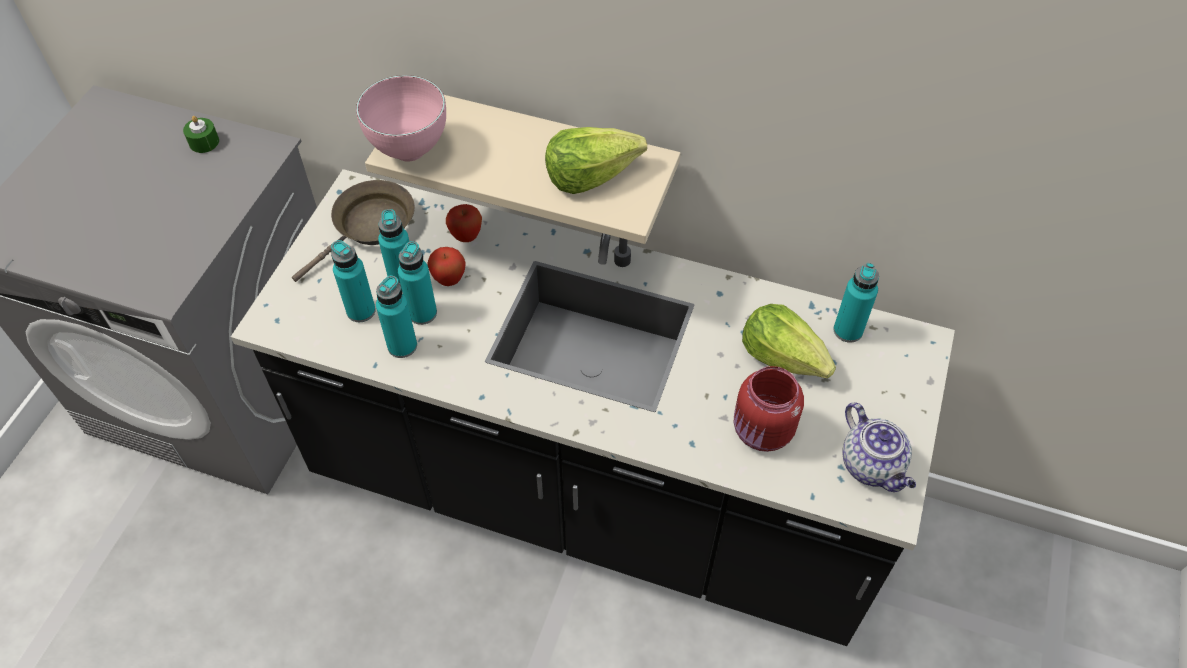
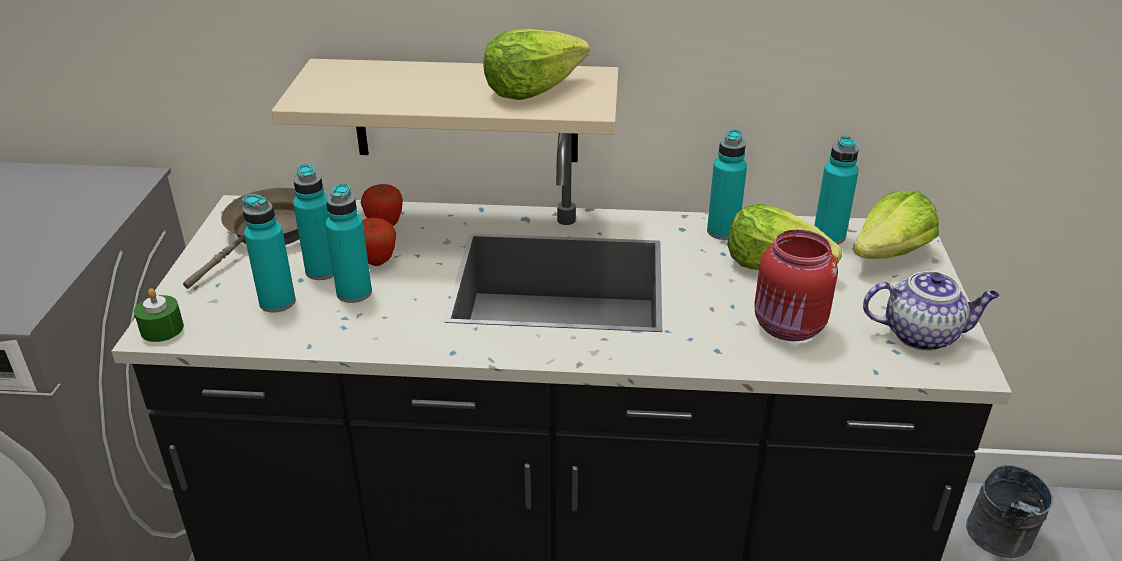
camera: 15 degrees left, 20 degrees down
(204, 142) = (51, 184): green candle -> green candle (162, 329)
(402, 346) = (338, 324): turquoise bottle -> turquoise bottle (722, 231)
(411, 152) = (324, 97): pink bowl -> none
(872, 466) = (922, 335): teapot -> teapot turned 45 degrees counterclockwise
(892, 365) = (890, 254): none -> lettuce
(971, 575) = (999, 543): none -> grey bucket

